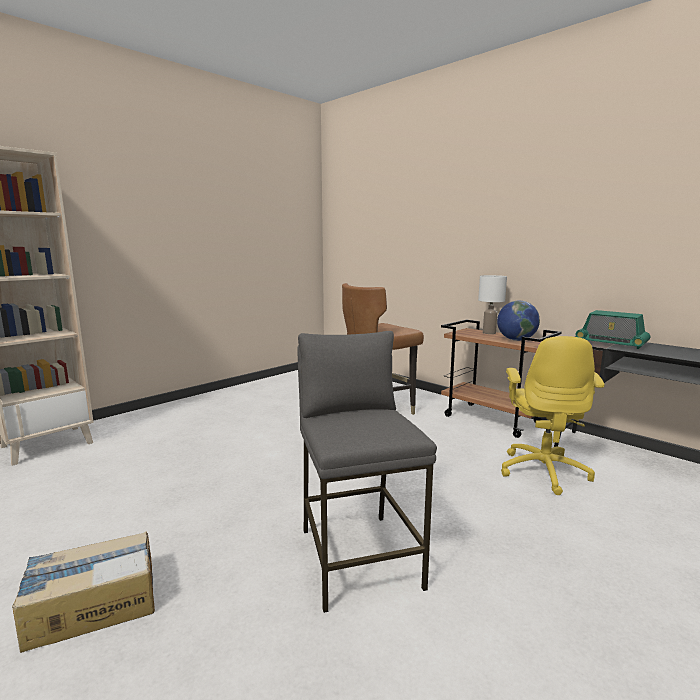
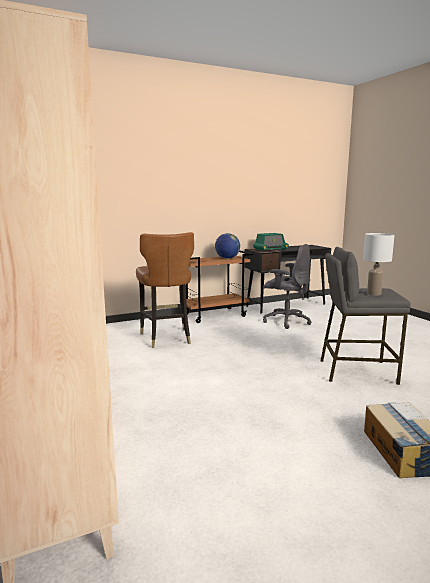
camera: 70 degrees left, 0 degrees up
(489, 333) = (201, 258): white table lamp -> white table lamp (373, 293)
(543, 471) = (286, 321): yellow office chair -> grey office chair

